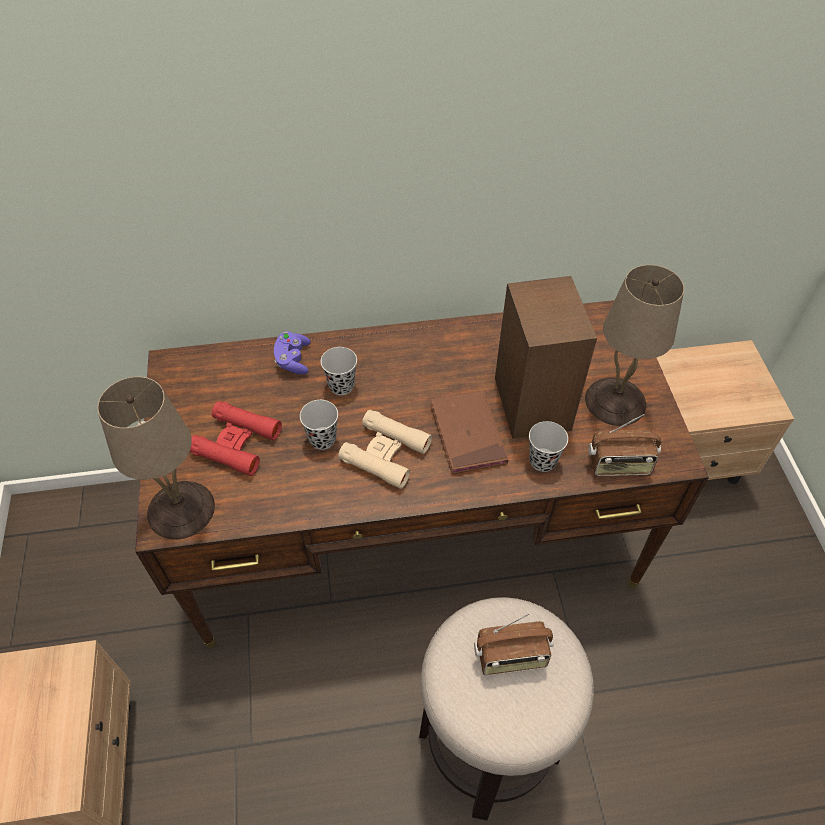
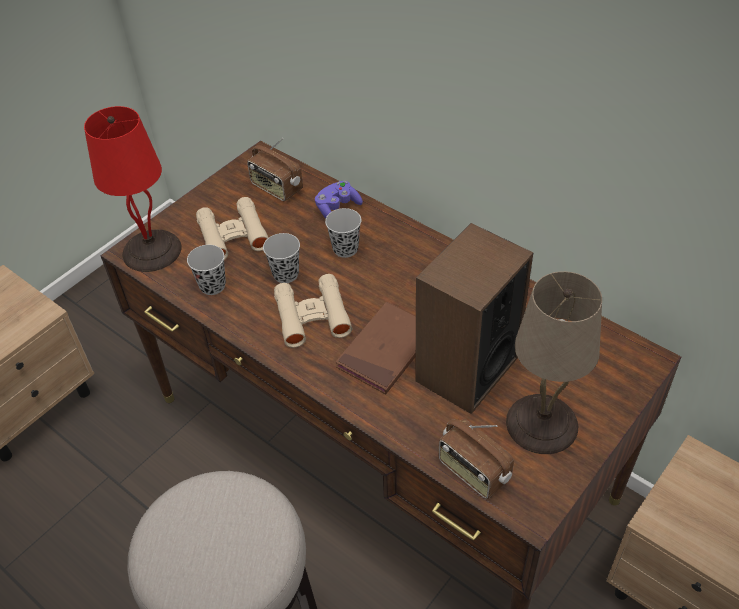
camera: 50 degrees right, 5 degrees down
(181, 508) = (153, 250): beige table lamp -> red table lamp
(236, 443) = (233, 235): red binoculars -> beige binoculars
(511, 658) = (225, 532): radio -> radio (276, 188)
(542, 461) = (415, 415): black cup -> black cup (212, 286)

